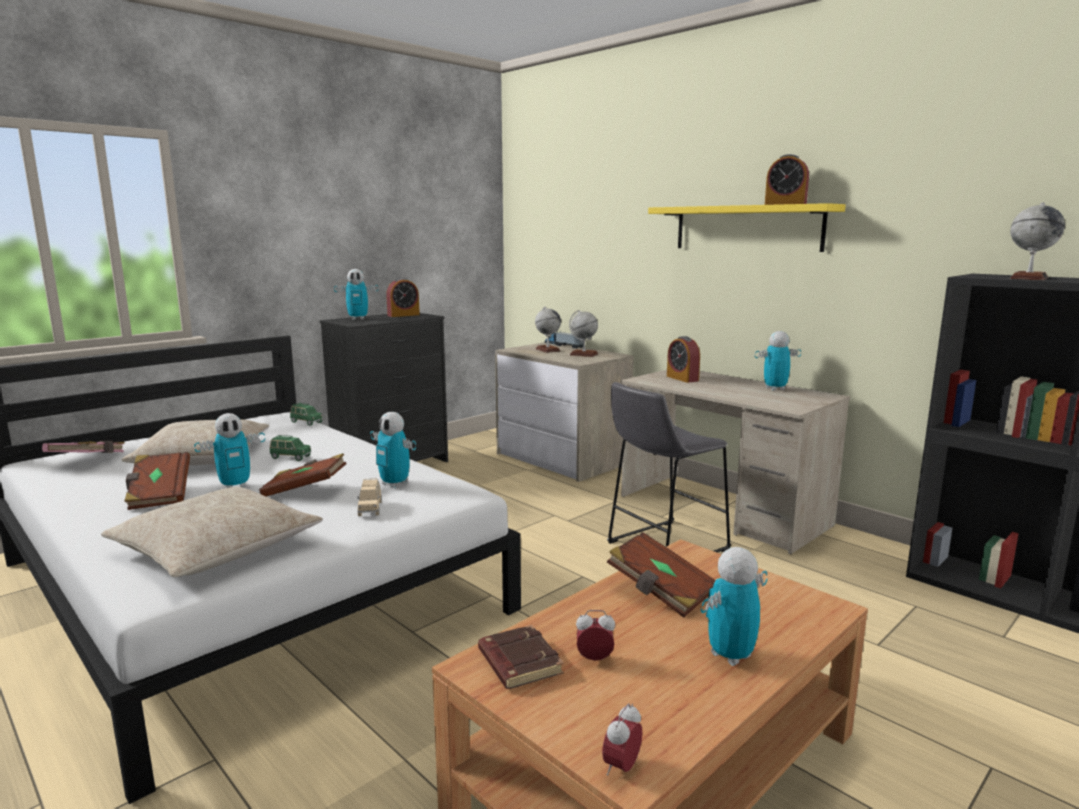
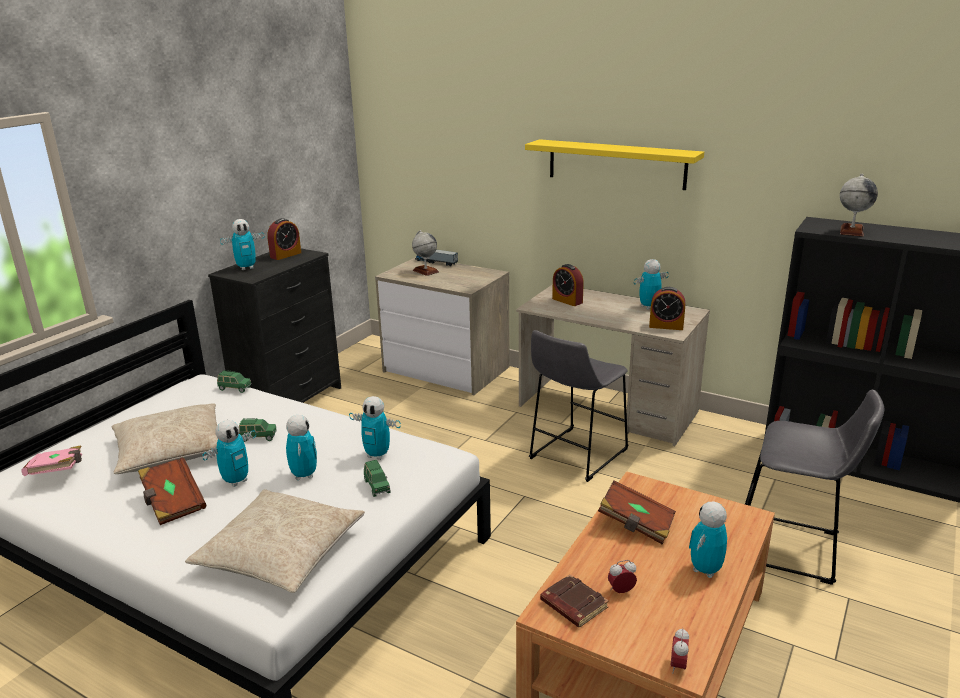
camera: 15 degrees left, 10 degrees up
(305, 490) = (304, 475): brown book -> toy robot
(370, 508) = (377, 486): beige toy car -> green toy car
(583, 354) = (463, 275): globe -> none
(785, 204) = (654, 150): alarm clock -> alarm clock (666, 326)
(917, 689) = (792, 549): none -> grey stool

